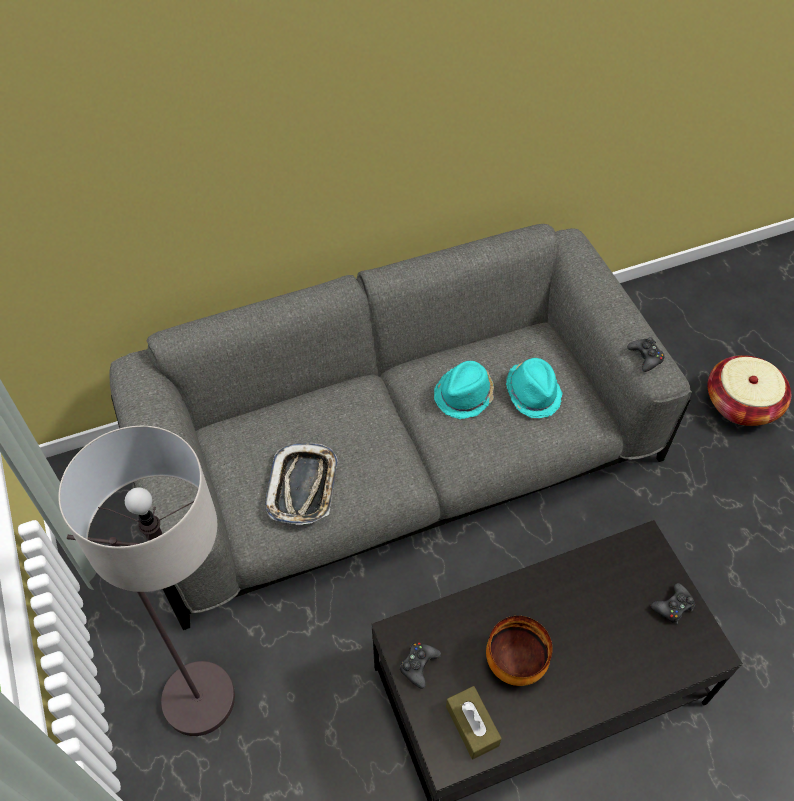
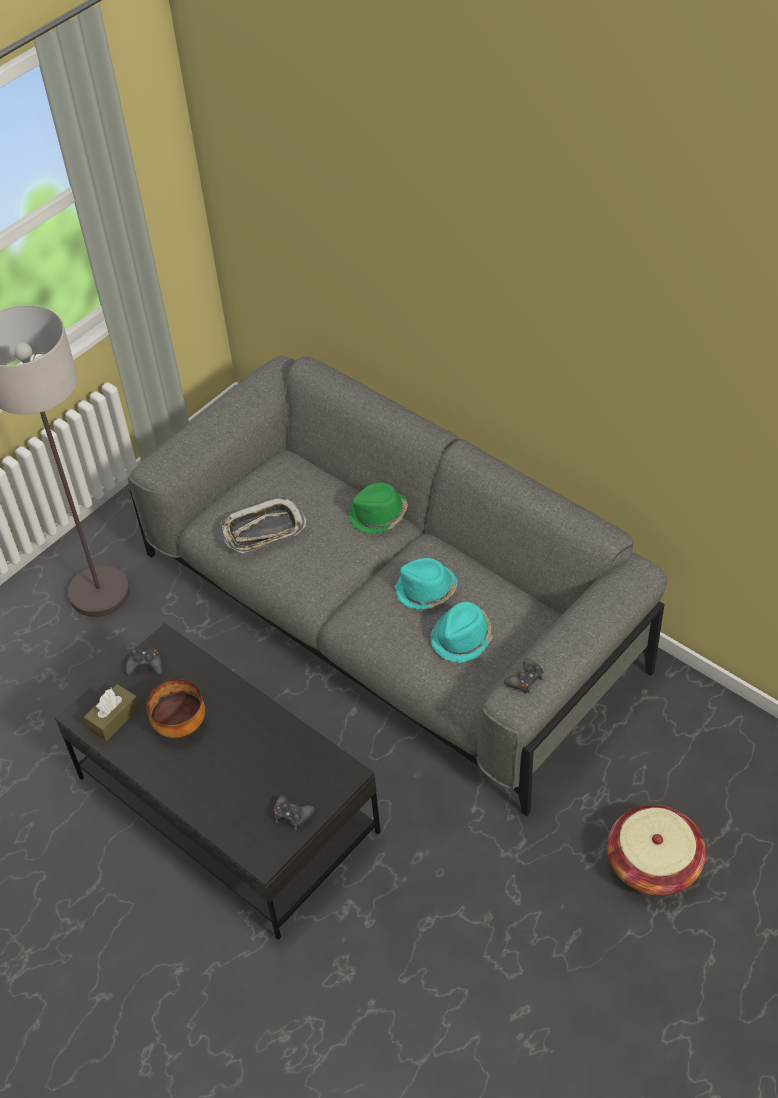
camera: 65 degrees right, 5 degrees down
(351, 390) = (378, 515): none -> green hat

